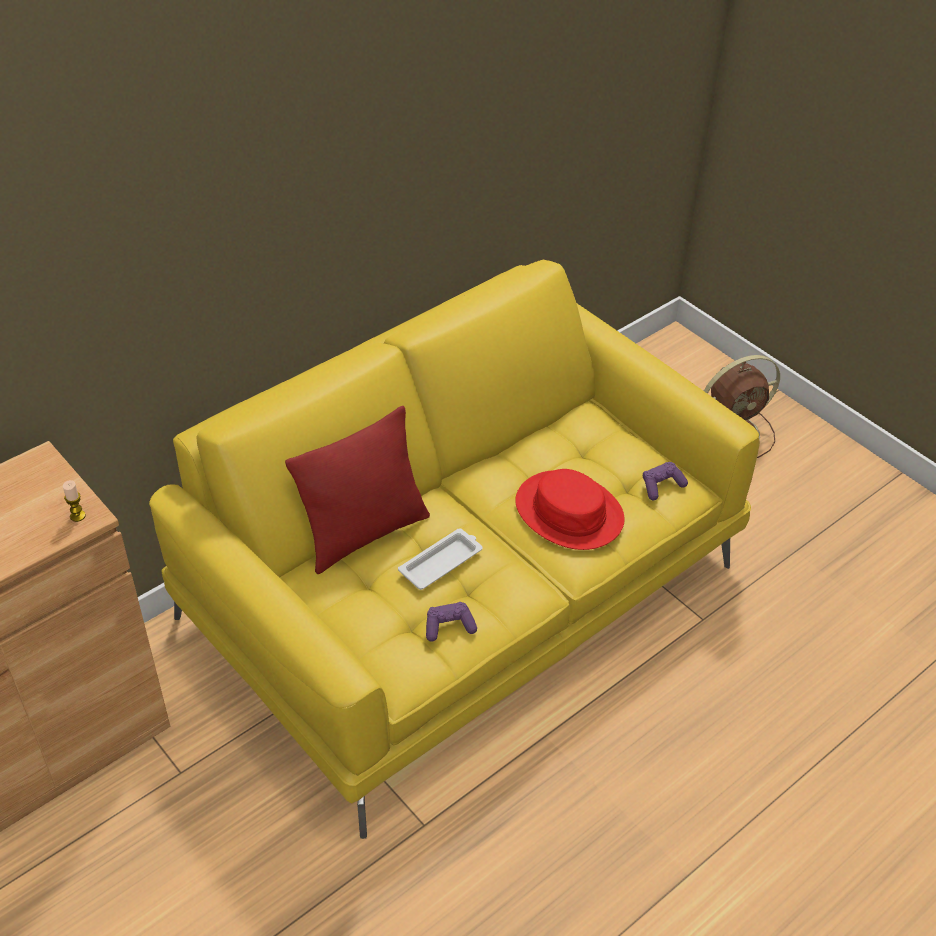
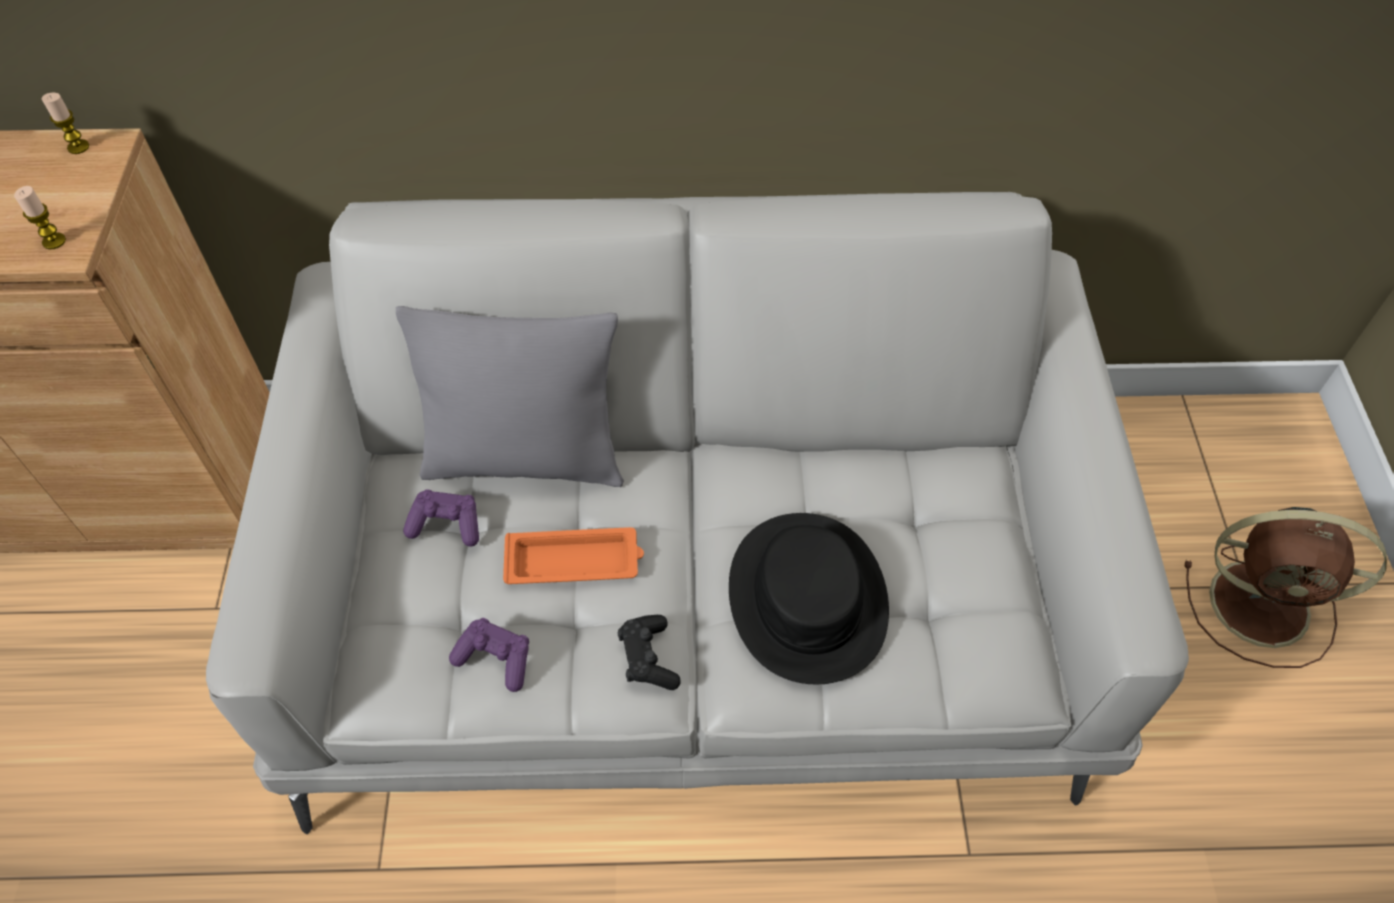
camera: 40 degrees right, 10 degrees up
(23, 467) = (78, 147): none -> candle
(364, 533) = (525, 459): red pillow -> grey pillow
(442, 562) = (575, 561): white tray -> orange tray
(464, 590) = (696, 597): yellow sofa -> grey sofa
(522, 581) = (648, 658): none -> black game controller
(569, 511) = (808, 598): red hat -> black hat
(661, 486) = (981, 645): purple game controller -> purple game controller (447, 524)

